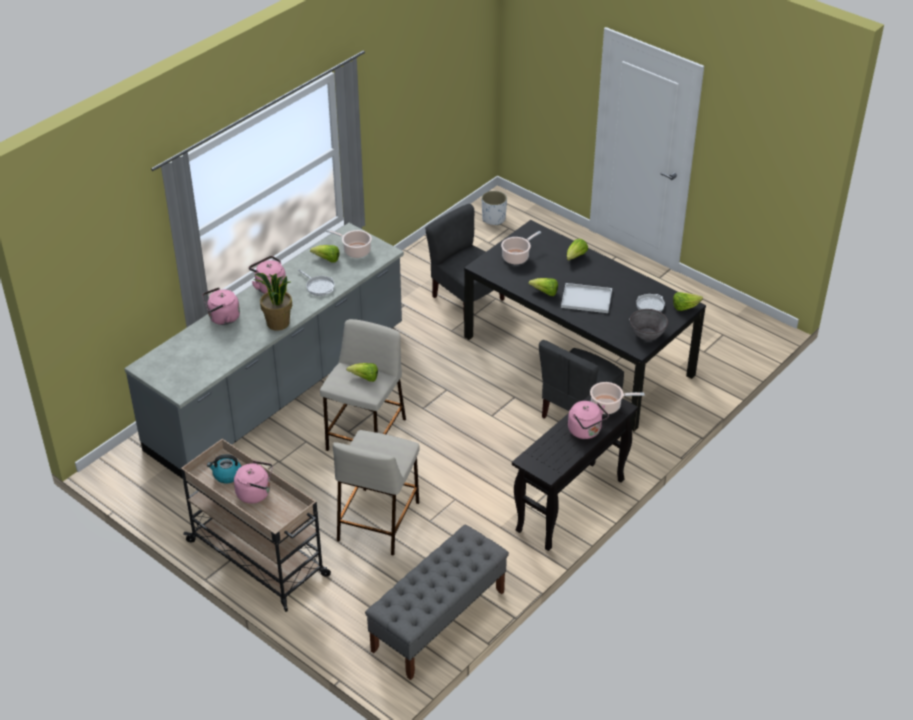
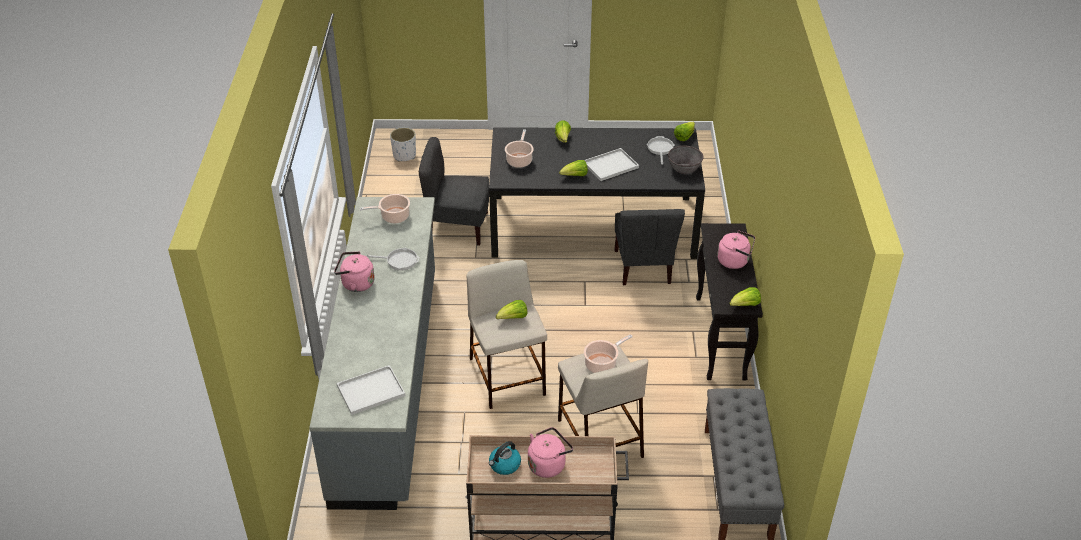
camera: 40 degrees left, 0 degrees up
(187, 367) = (370, 391): none -> white tray
(222, 318) = (347, 332): pink kettle -> none
(278, 324) = (404, 310): potted plant -> none
(327, 259) = (378, 236): lettuce -> lettuce (745, 305)
(608, 406) = (725, 234): cooking pot -> cooking pot (602, 364)

